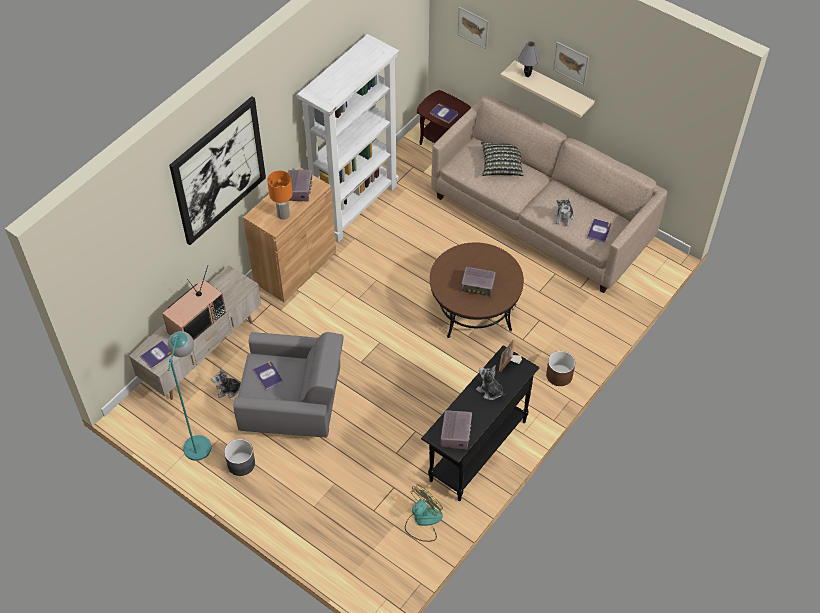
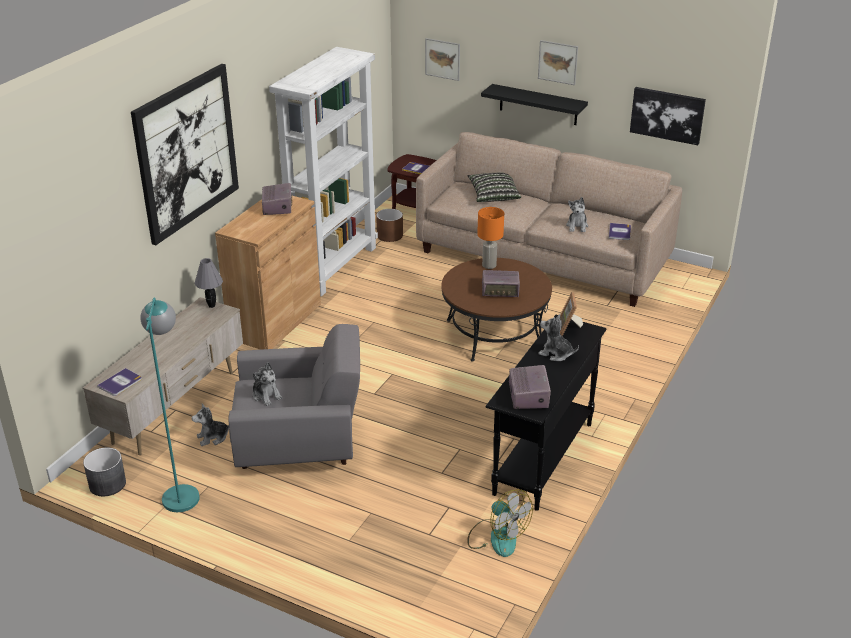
camera: 10 degrees left, 20 degrees down
(196, 321) = (168, 348): television -> none
(241, 463) = (242, 507): grey planter -> grey planter (107, 484)
(268, 375) = (266, 395): book -> plush toy
(283, 215) = (263, 227): orange table lamp -> orange table lamp (489, 265)
(423, 521) = (497, 537): fan -> fan turned 105 degrees clockwise
(527, 75) = (510, 91): grey table lamp -> grey table lamp (212, 306)
(553, 89) = (538, 105): beige shelf -> black shelf
(559, 375) = (613, 379): brown planter -> brown planter (389, 236)
(660, 133) = (667, 115): none -> picture

